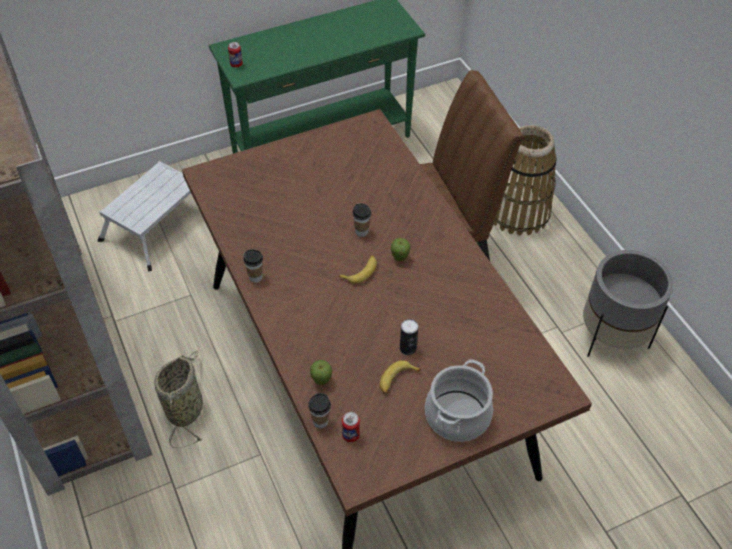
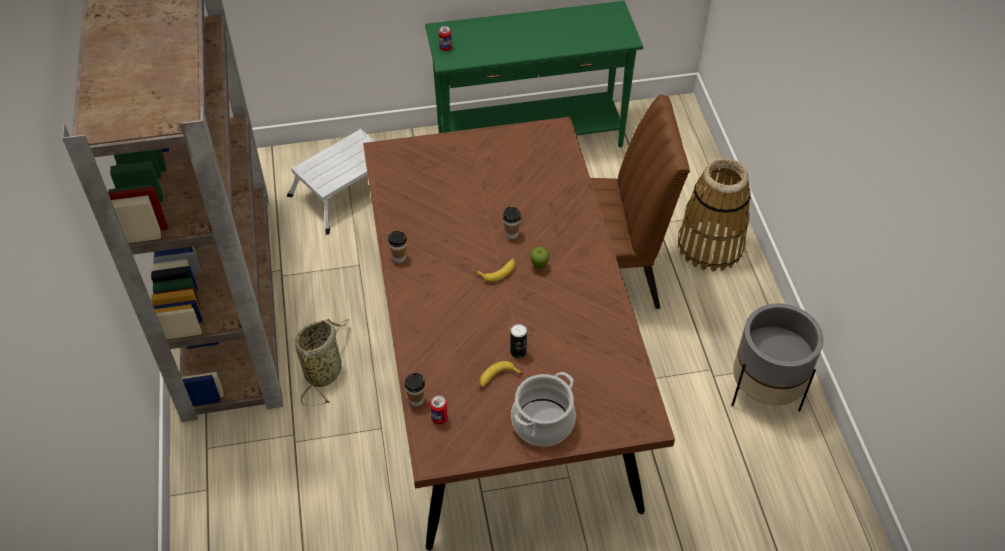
camera: 15 degrees right, 0 degrees up
(321, 381) = (429, 365): apple -> none

